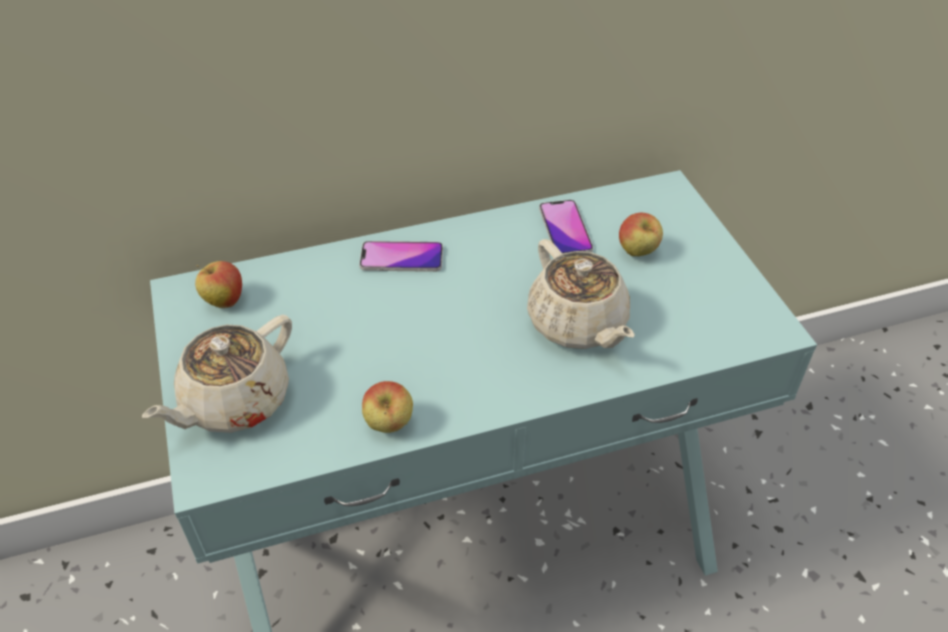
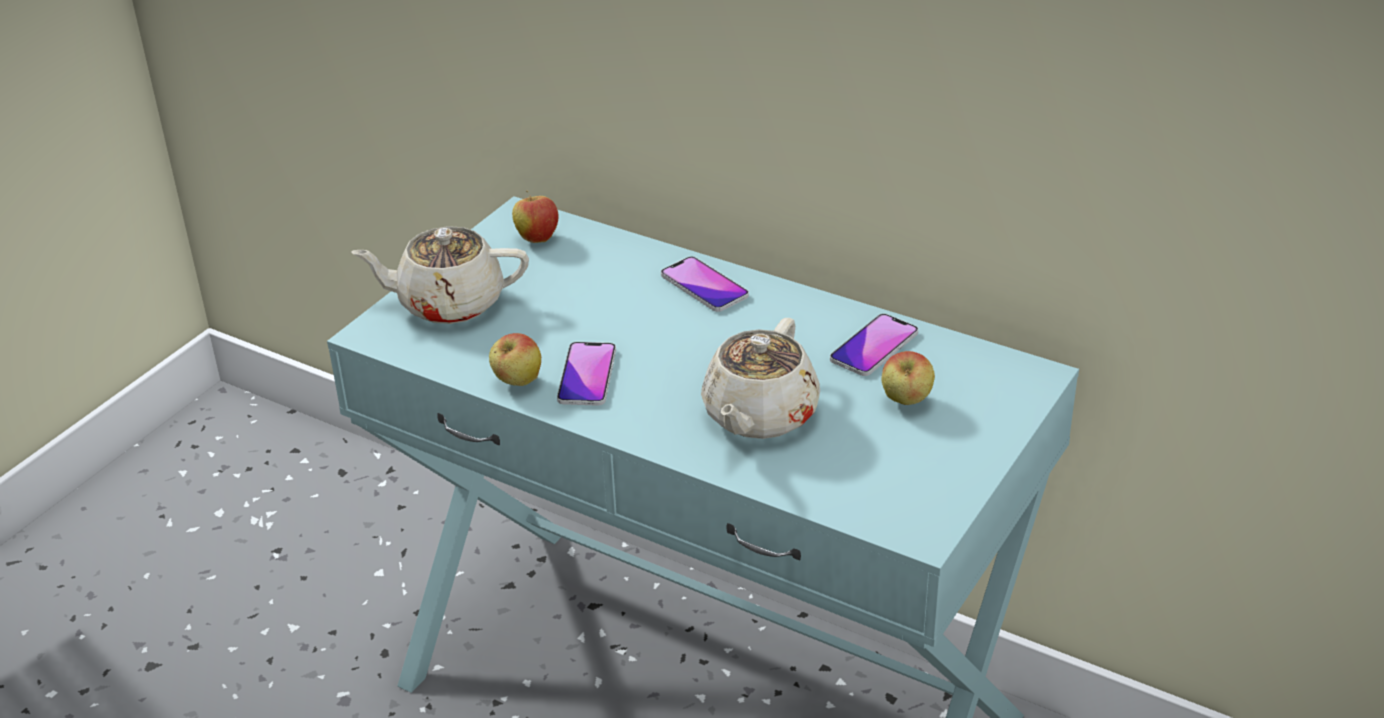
camera: 50 degrees right, 10 degrees down
(429, 380) = (587, 375): none -> phone

